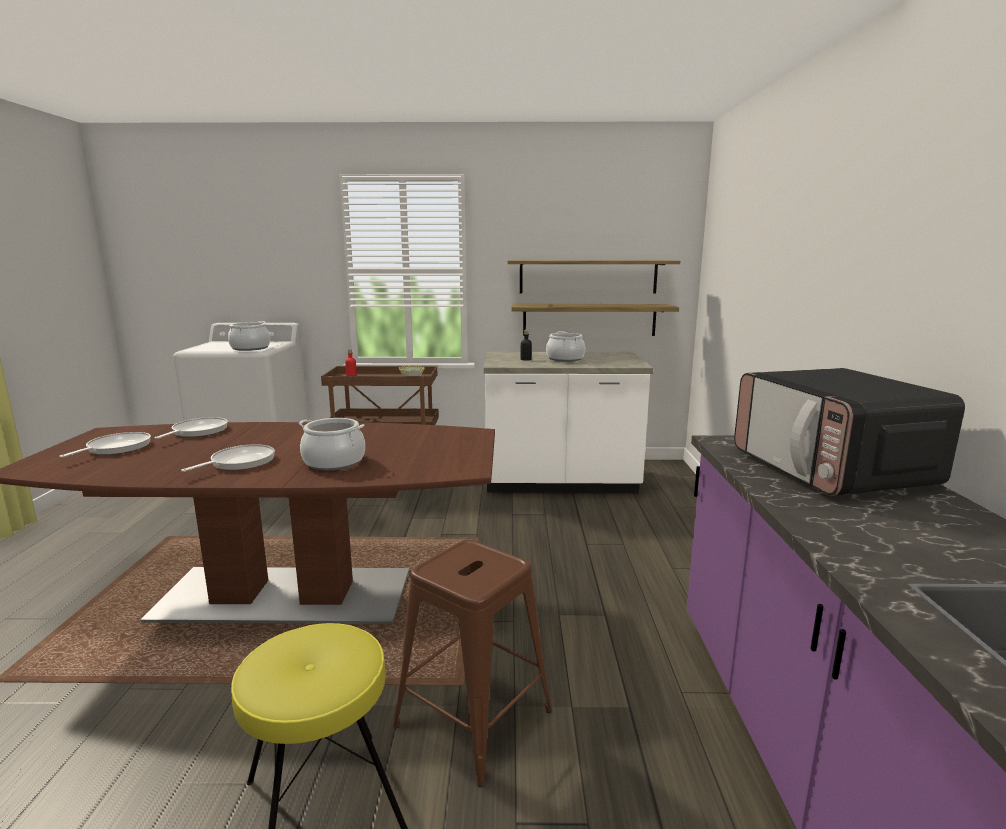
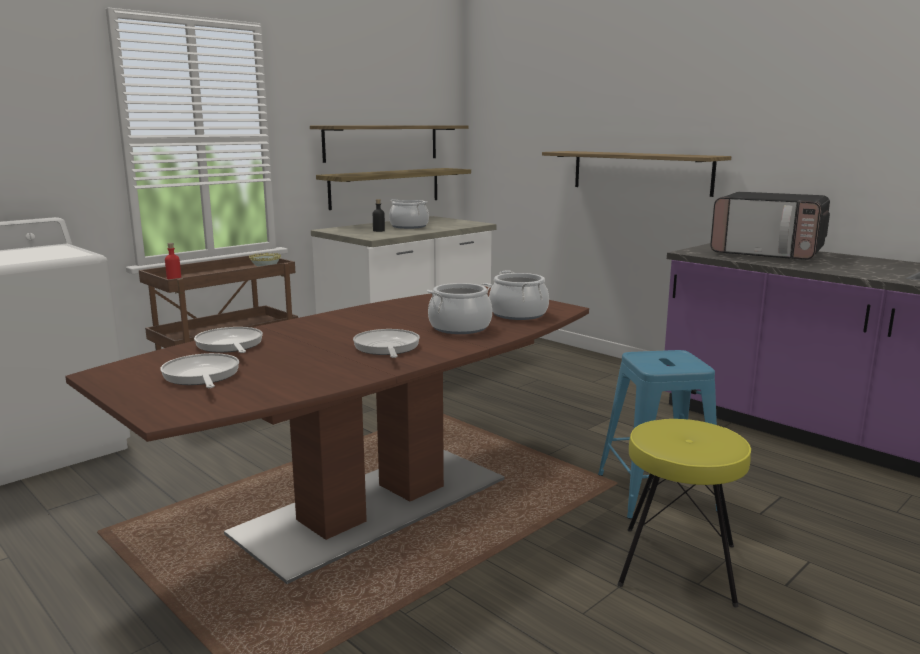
camera: 45 degrees left, 0 degrees up
(250, 348) = (57, 255): cooking pot -> cooking pot (518, 314)
(473, 718) = (655, 492): brown stool -> blue stool
(798, 326) = (640, 172): none -> shelf

